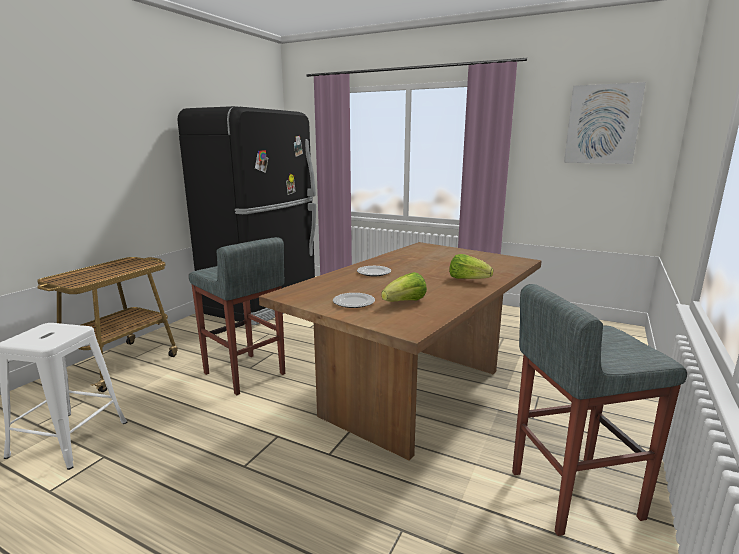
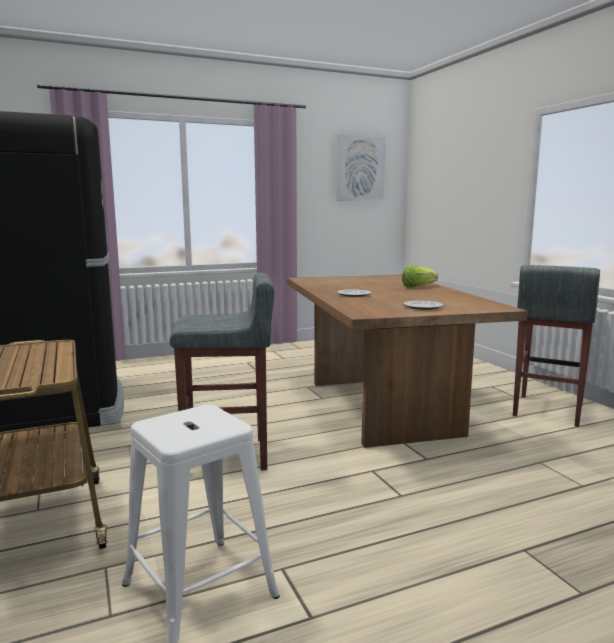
camera: 50 degrees left, 5 degrees down
(405, 302) = (444, 301): lettuce -> none

